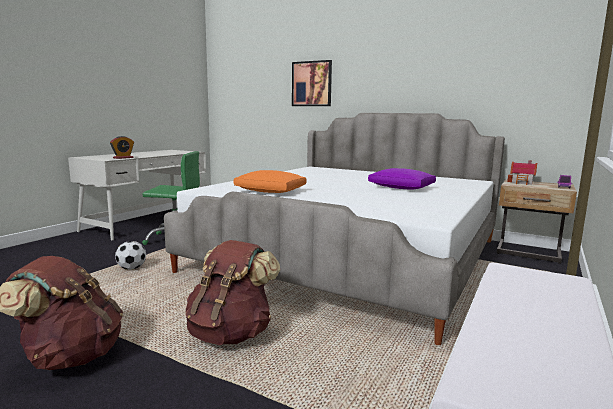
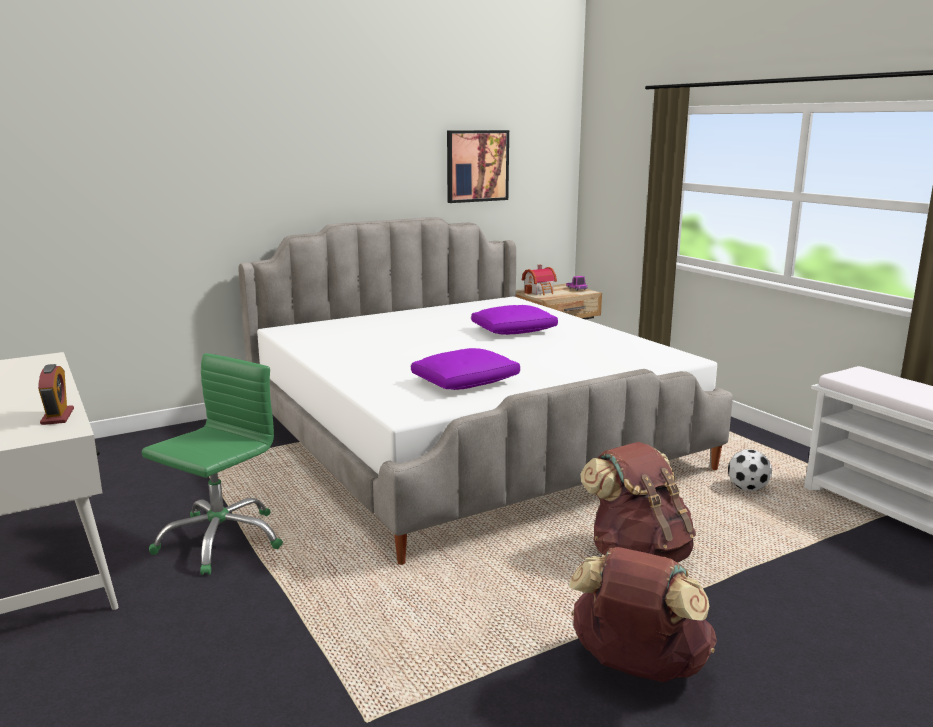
camera: 60 degrees left, 5 degrees up
(132, 268) = (337, 598): football -> football (747, 488)
(271, 191) = (466, 382): orange pillow -> purple pillow
(312, 84) = (219, 176): picture -> picture (477, 166)

